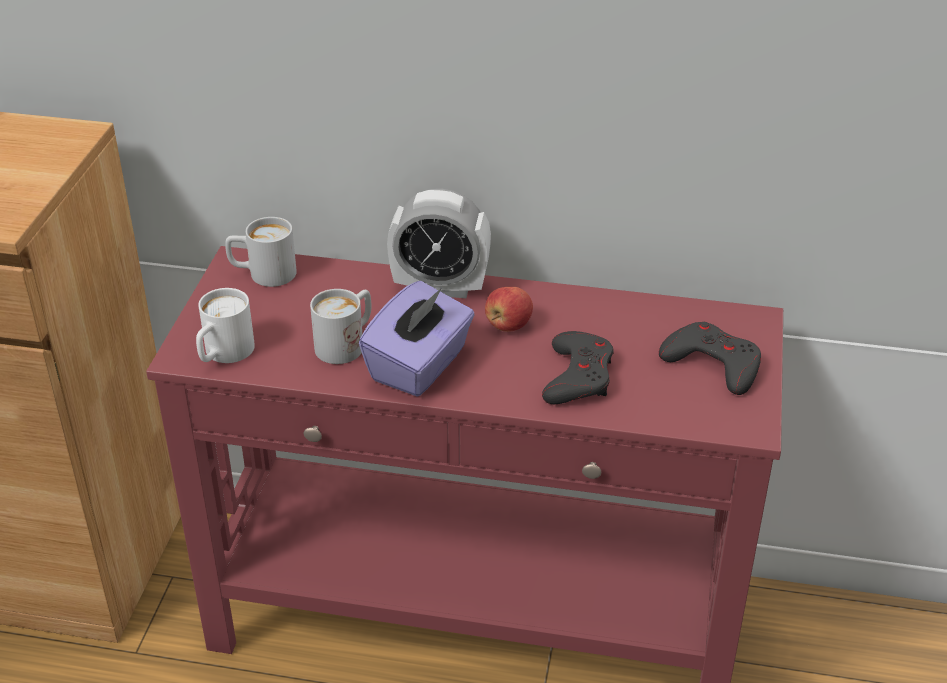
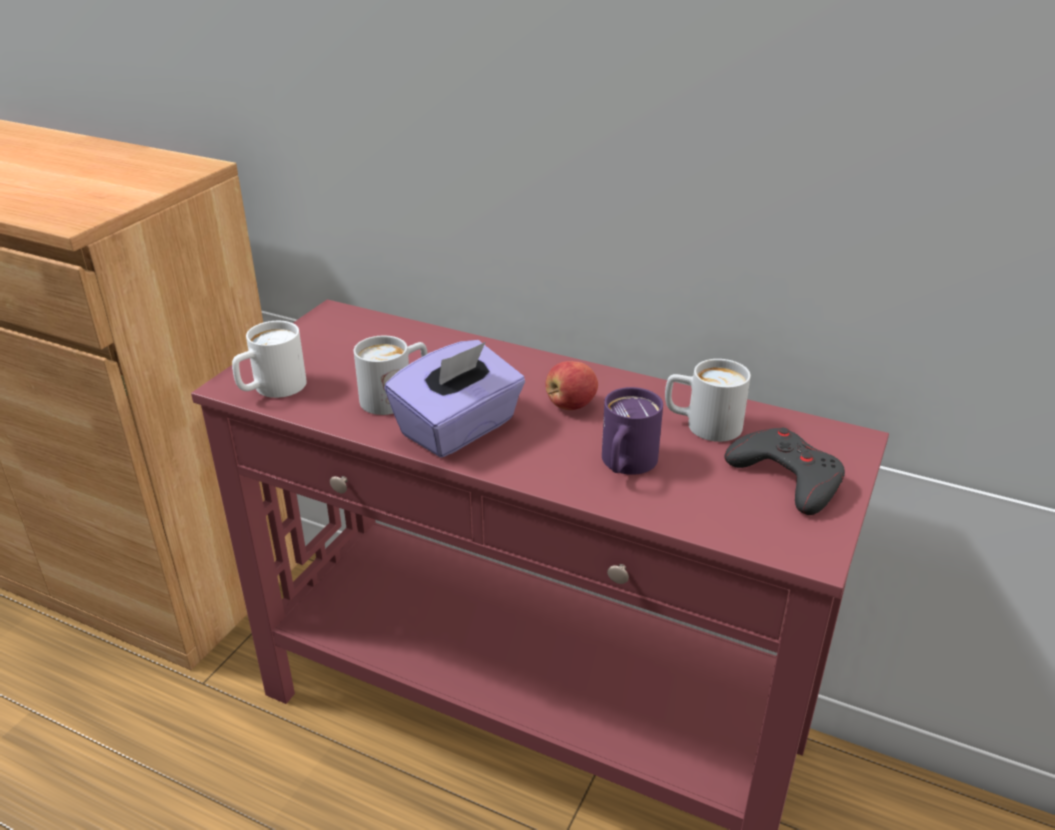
camera: 15 degrees right, 5 degrees down
(263, 274) = (350, 326): white mug -> white mug (702, 425)
(440, 287) = (516, 361): alarm clock -> none
(578, 376) = (625, 465): grey game controller -> purple mug

